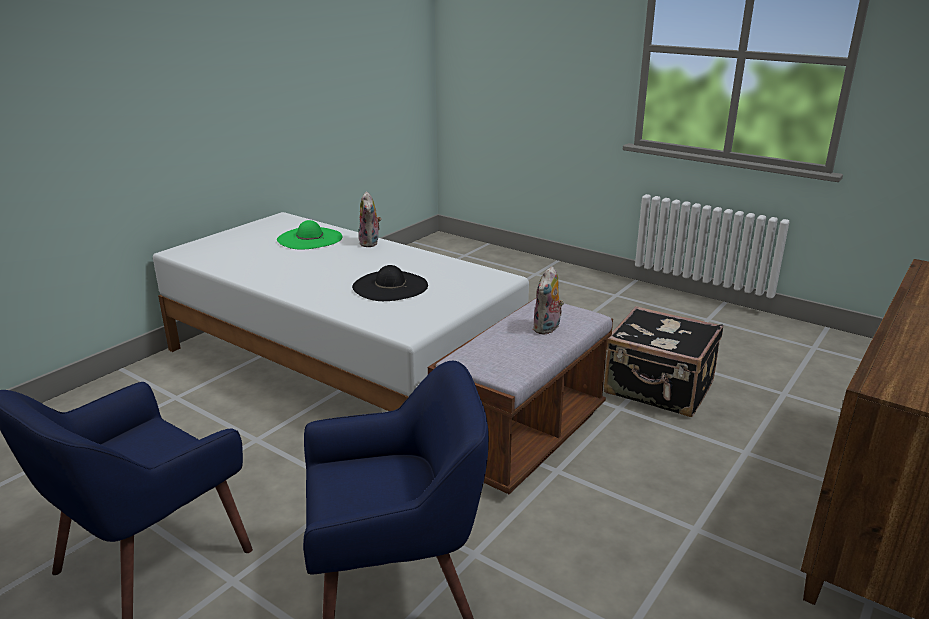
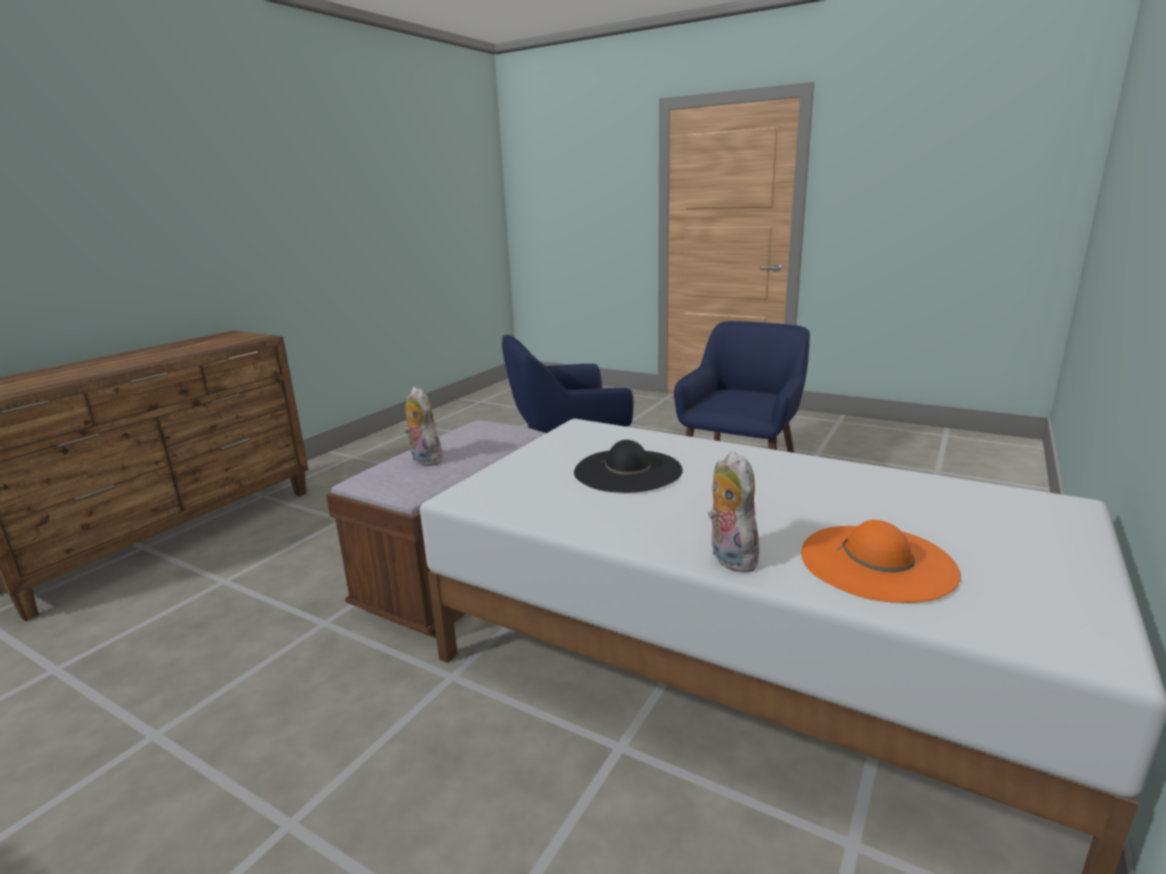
camera: 175 degrees right, 5 degrees down
(309, 238) = (877, 562): green hat -> orange hat
(547, 329) = (424, 460): plush toy -> plush toy turned 60 degrees counterclockwise
(658, 389) = (241, 659): black suitcase -> none

